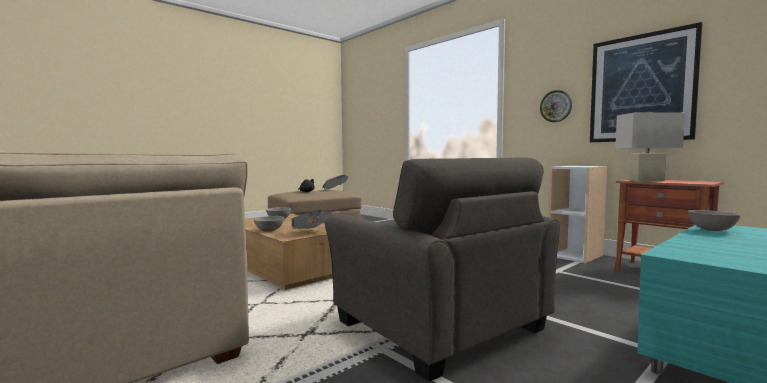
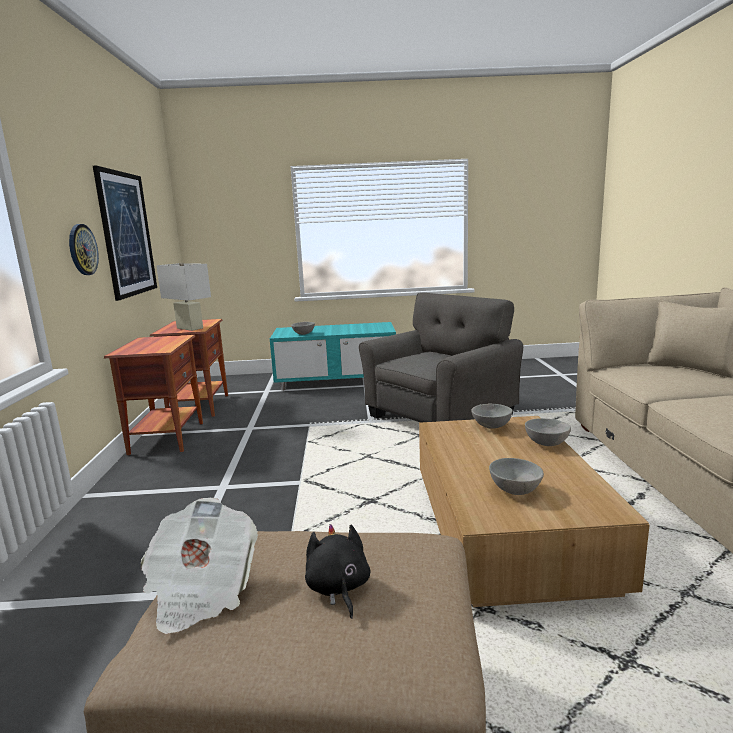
camera: 140 degrees left, 10 degrees up
(312, 232) = (491, 427): newspaper -> grey bowl
(439, 325) = (440, 416): grey armchair -> grey armchair turned 45 degrees clockwise
(576, 255) = (167, 437): bookcase -> nightstand

